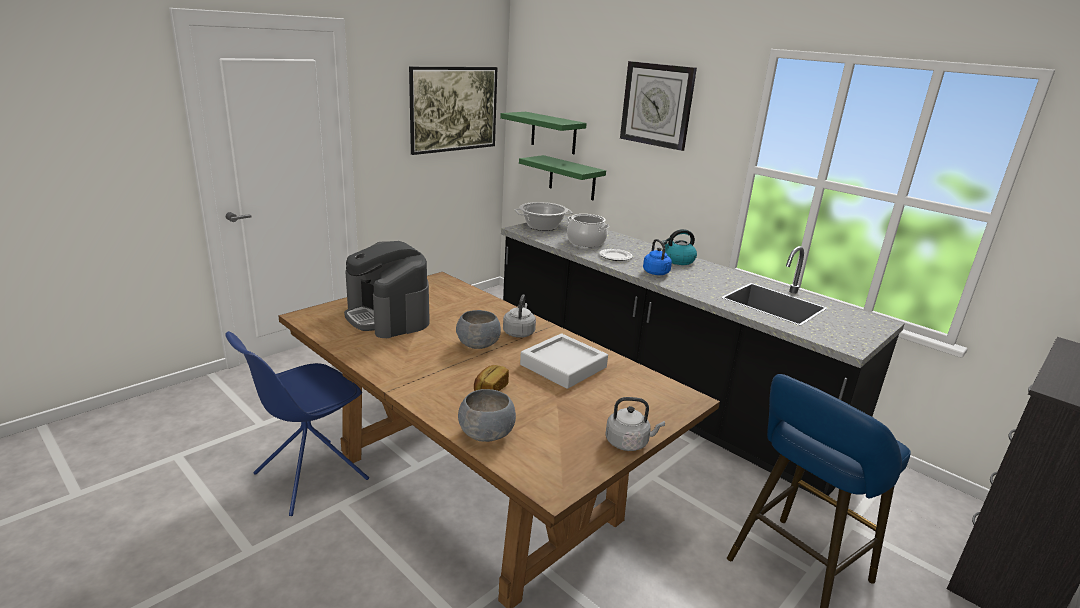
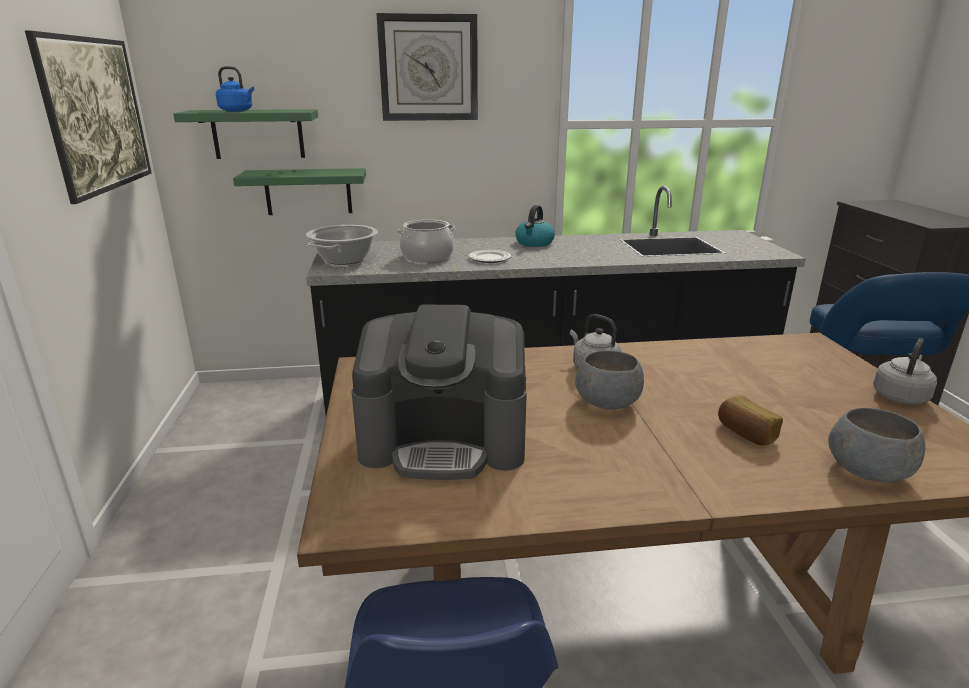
camera: 50 degrees left, 0 degrees up
(563, 366) = (704, 373): grey tray -> none
(656, 273) = (556, 258): blue kettle -> blue kettle (237, 111)

